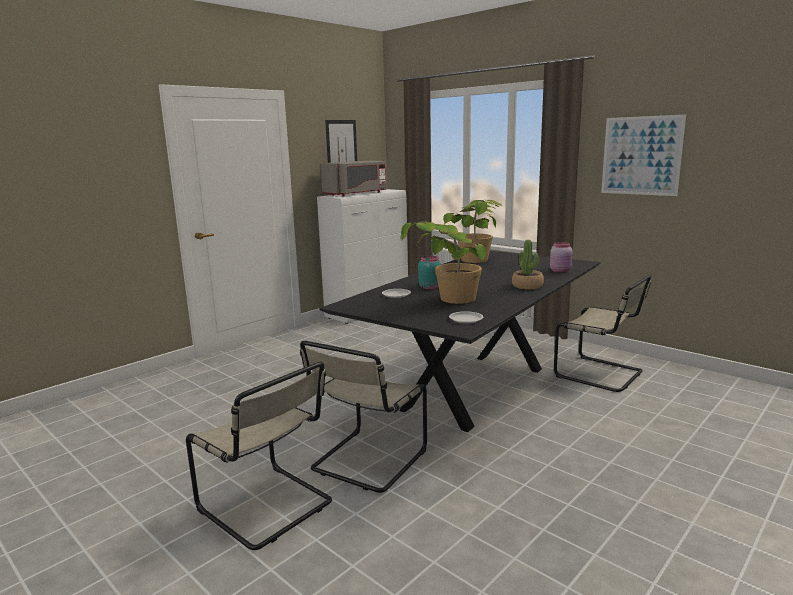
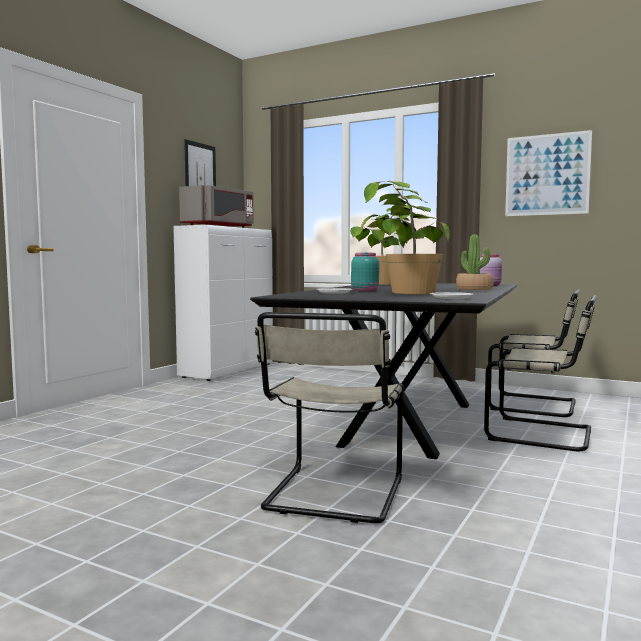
camera: 15 degrees left, 10 degrees down
(268, 507) = (227, 556): beige chair -> beige chair (544, 434)

